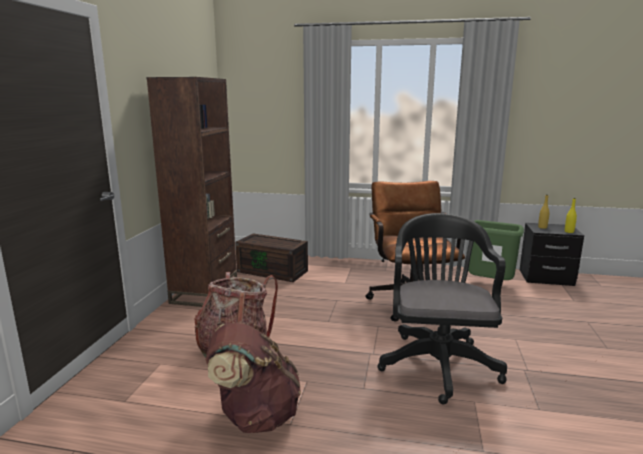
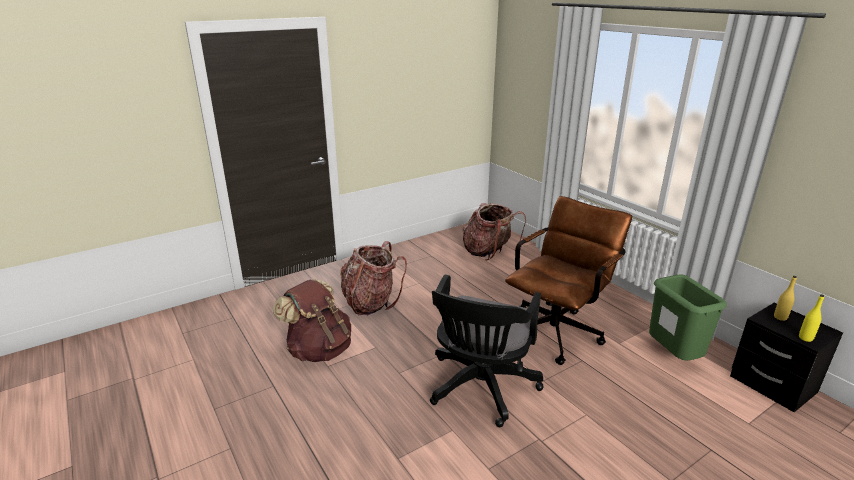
camera: 45 degrees right, 10 degrees up
(205, 292) = (415, 250): brown bookcase -> none
(273, 271) = (489, 252): brown storage box -> backpack
(438, 362) = (480, 389): black office chair -> black office chair turned 150 degrees clockwise

